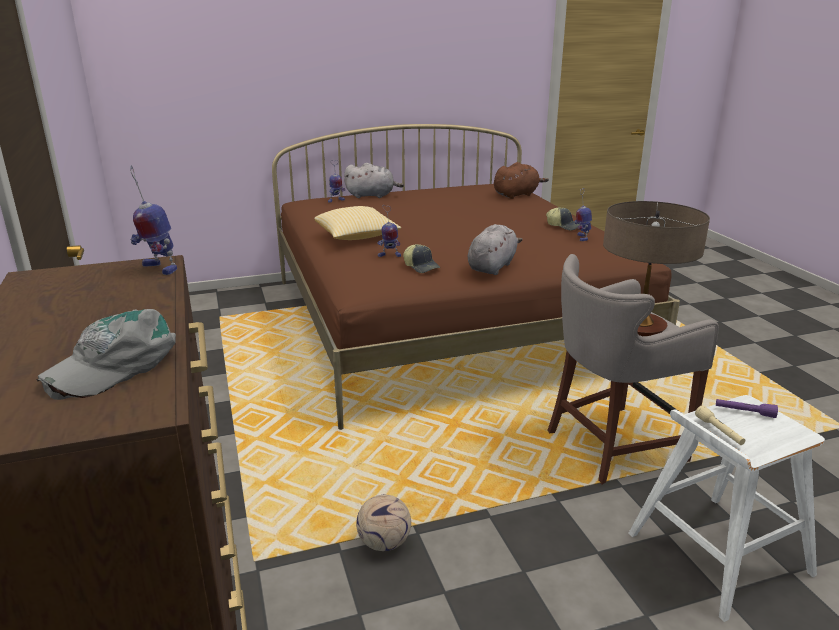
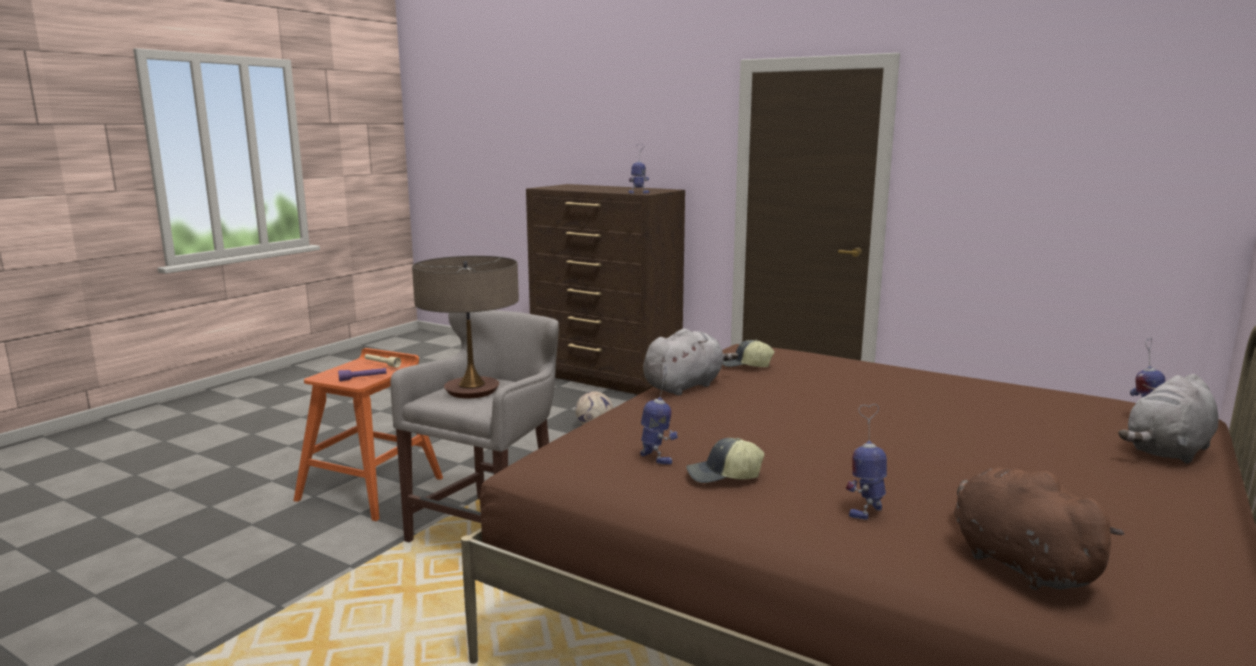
camera: 140 degrees right, 10 degrees down
(114, 365) = (571, 188): grey cap -> none
(356, 237) = (902, 376): pillow -> none
(389, 255) = (804, 367): toy robot -> toy robot (867, 510)
(492, 266) = (685, 386): grey plush toy -> grey plush toy turned 120 degrees counterclockwise
(517, 195) = (1017, 563): brown plush toy -> brown plush toy turned 135 degrees clockwise
(717, 554) = (372, 488): white stool -> orange stool

